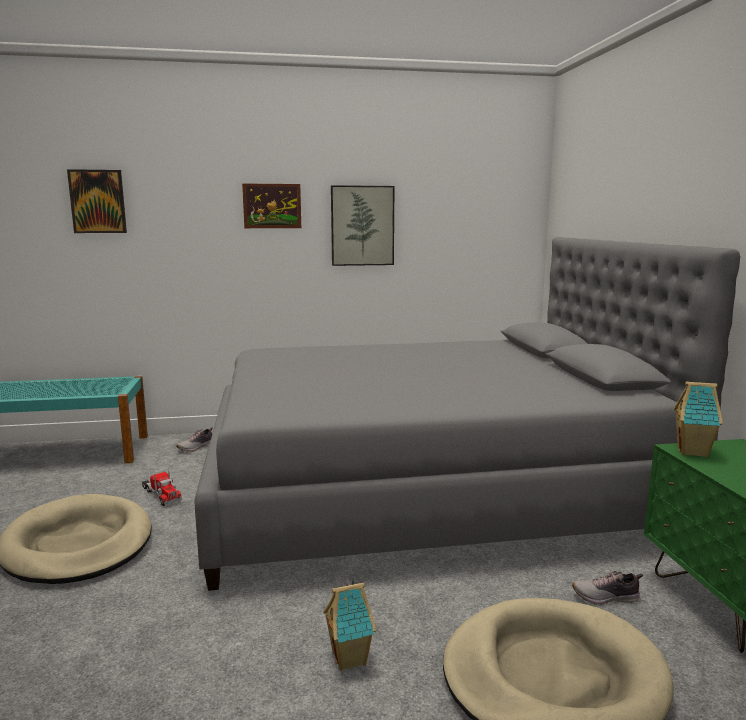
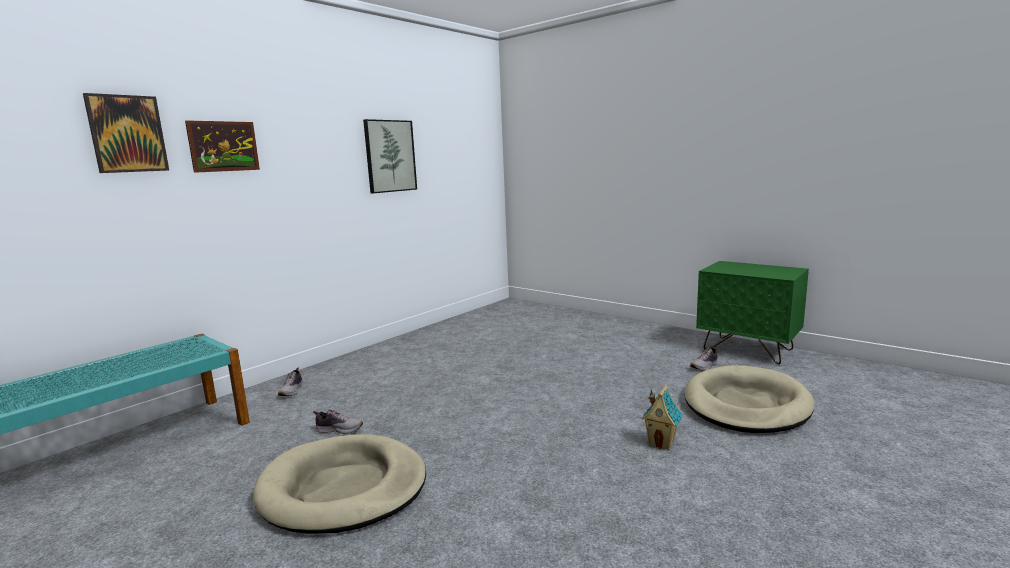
camera: 40 degrees left, 0 degrees up
(161, 494) = (339, 429): toy truck -> shoe
(272, 206) = (316, 138): picture -> picture (223, 146)
(427, 489) = (531, 354): grey bed -> none
(693, 452) = (719, 269): toy house -> none

